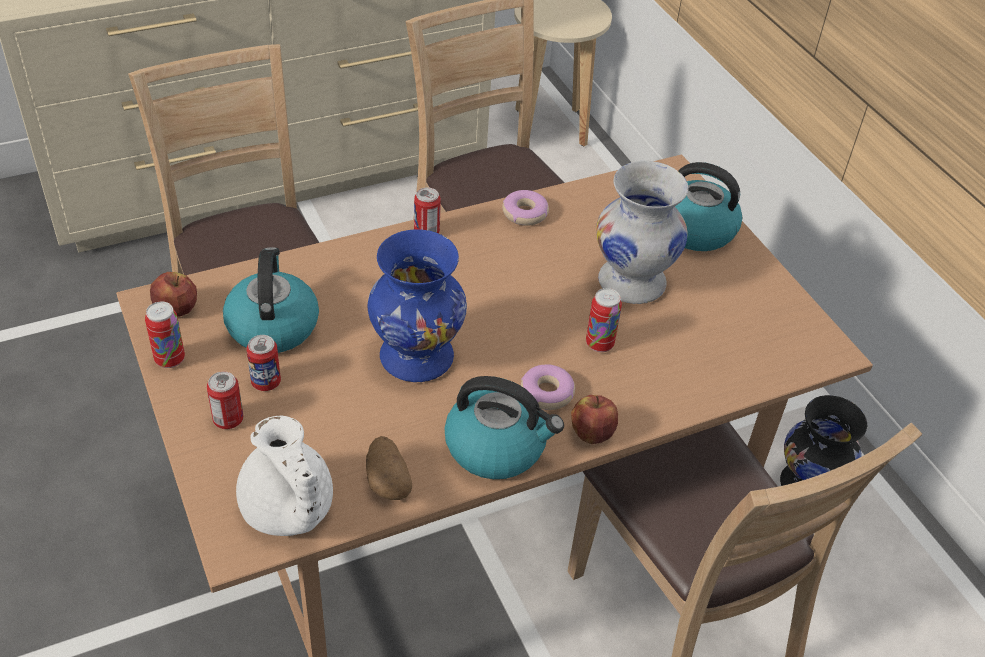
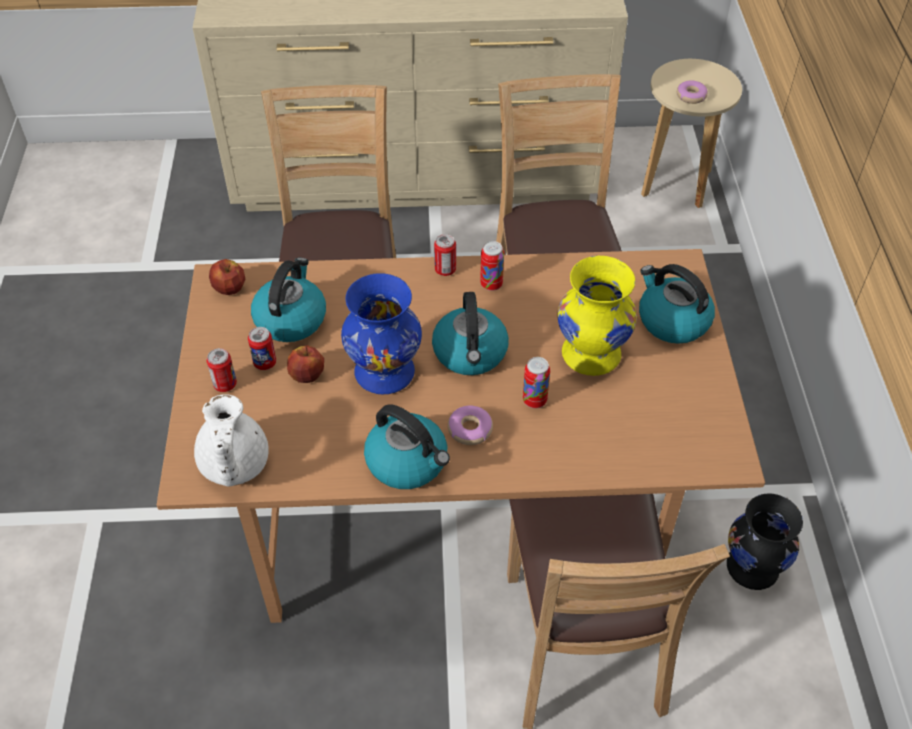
camera: 25 degrees right, 5 degrees up
(170, 359) = (207, 327): can -> can (491, 284)
(387, 480) = (314, 464): potato -> none
(503, 312) = (470, 353): none -> kettle
(525, 213) = (533, 272): donut -> donut (691, 96)
(591, 433) = (487, 472): apple -> apple (307, 375)
(633, 283) = (592, 355): white vase -> yellow vase

